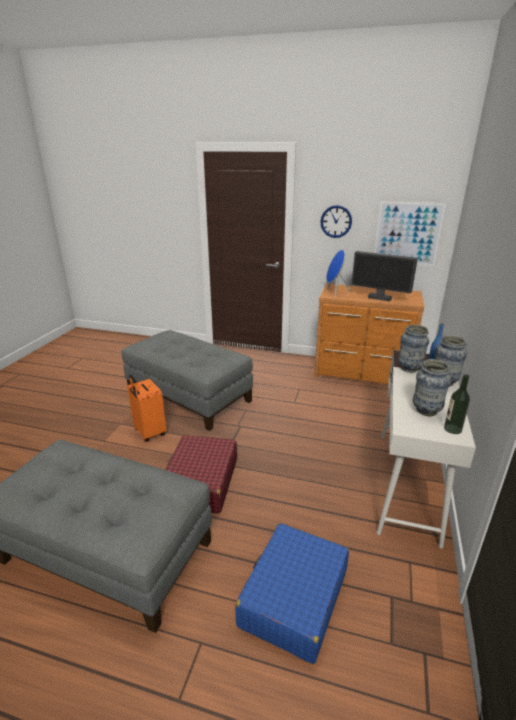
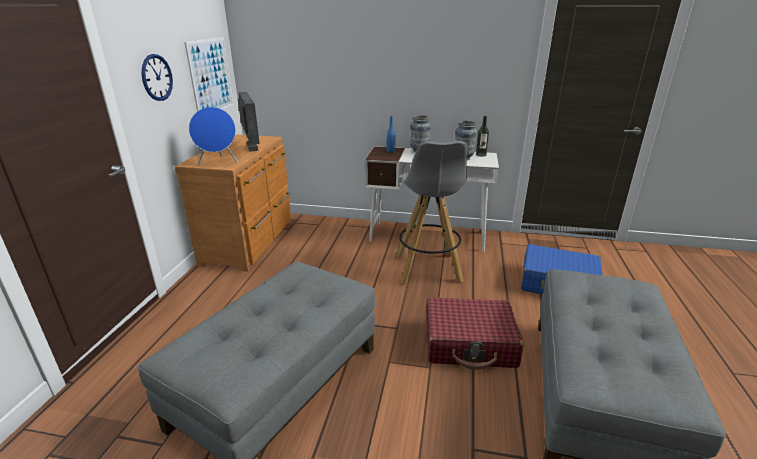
camera: 95 degrees left, 0 degrees up
(149, 433) = (386, 414): orange suitcase -> none
(324, 473) = (428, 269): none -> grey stool
(379, 298) = (251, 147): monitor -> monitor turned 45 degrees counterclockwise
(409, 369) = (401, 157): vase -> none

